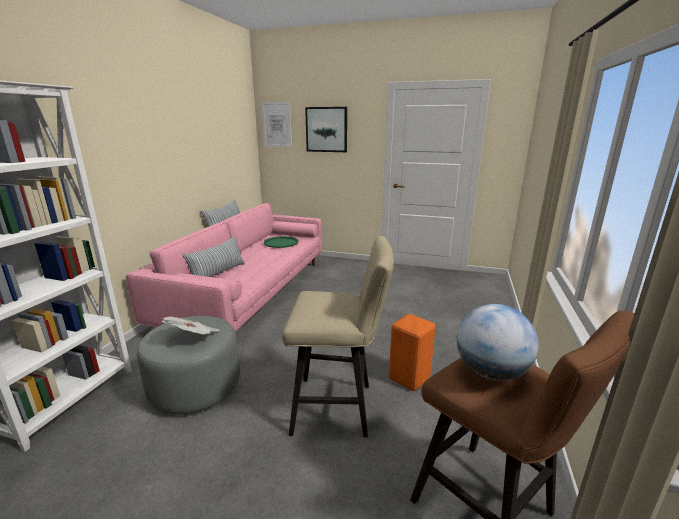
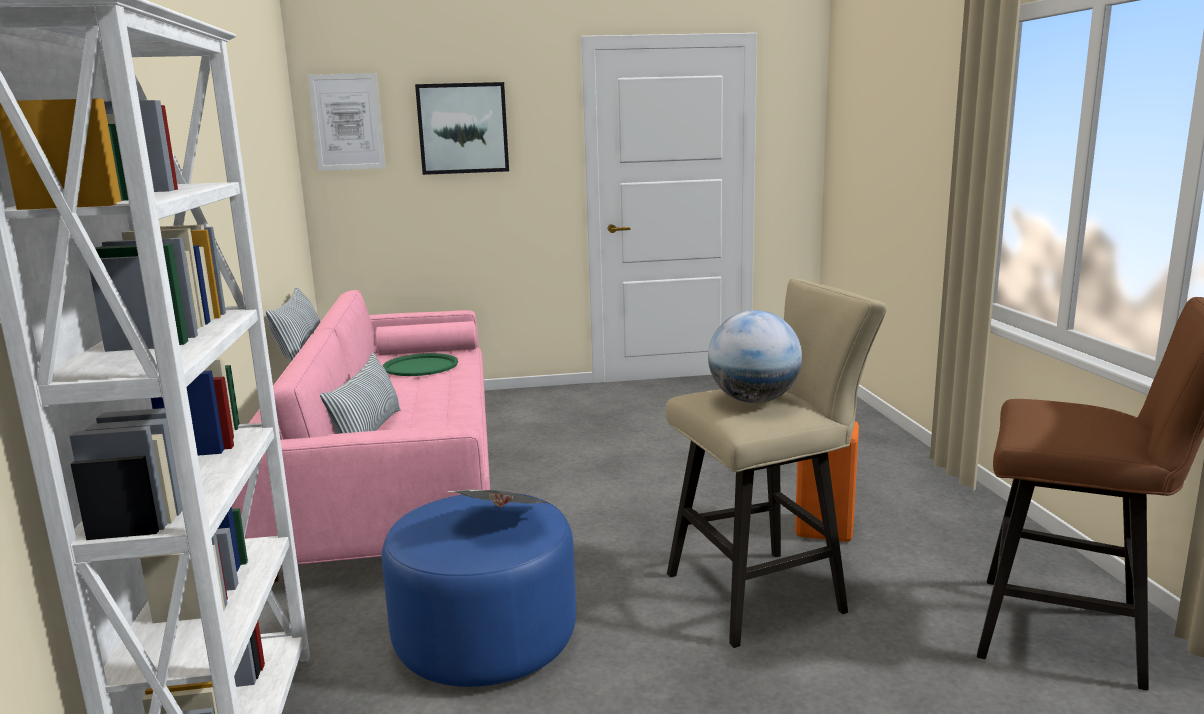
camera: 25 degrees left, 5 degrees down
(195, 387) = (485, 640): grey ottoman -> blue ottoman
(490, 372) = (1066, 416): globe -> globe (753, 400)

